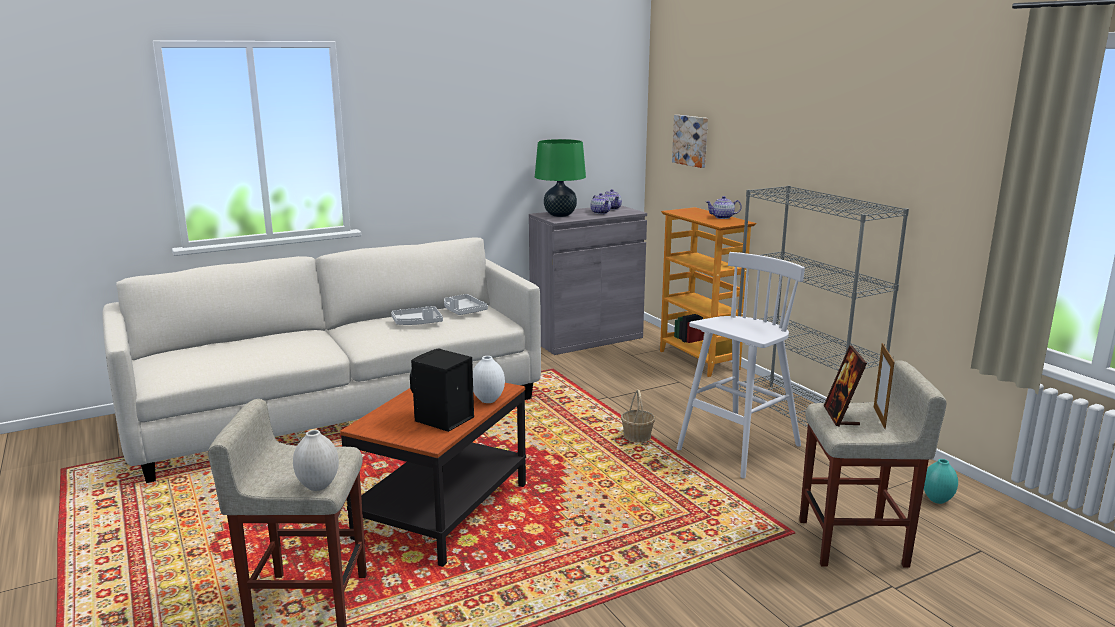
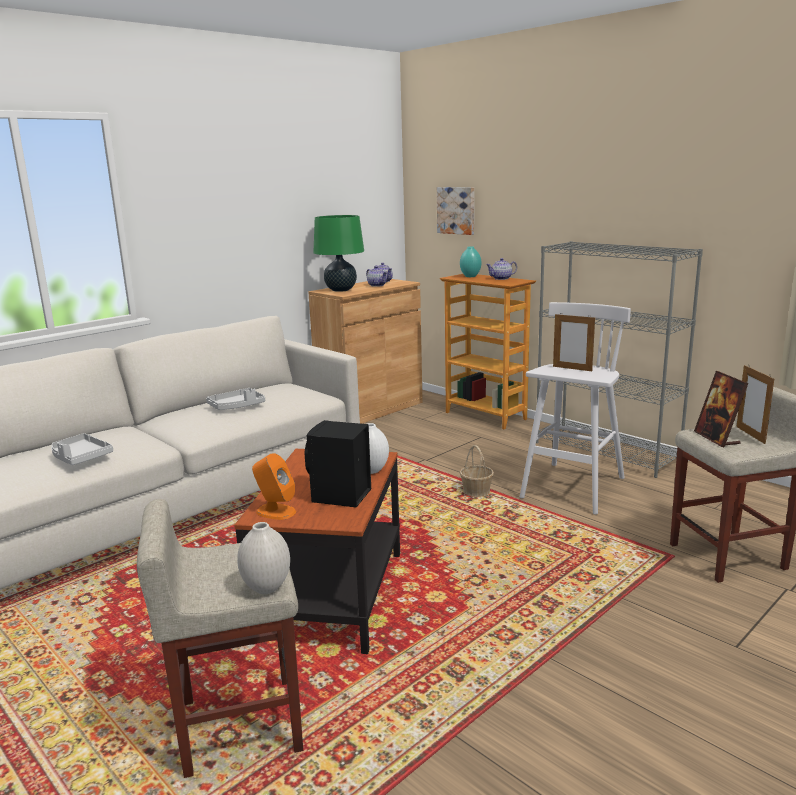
camera: 15 degrees left, 0 degrees up
(379, 425) = (275, 511): none -> orange speaker
(463, 311) = (276, 390): grey tray -> grey tray (80, 457)
(586, 338) = (370, 409): grey cabinet -> brown cabinet
(742, 323) = (572, 368): none -> picture frame
(937, 499) = (765, 506): turquoise vase -> turquoise vase (470, 276)

